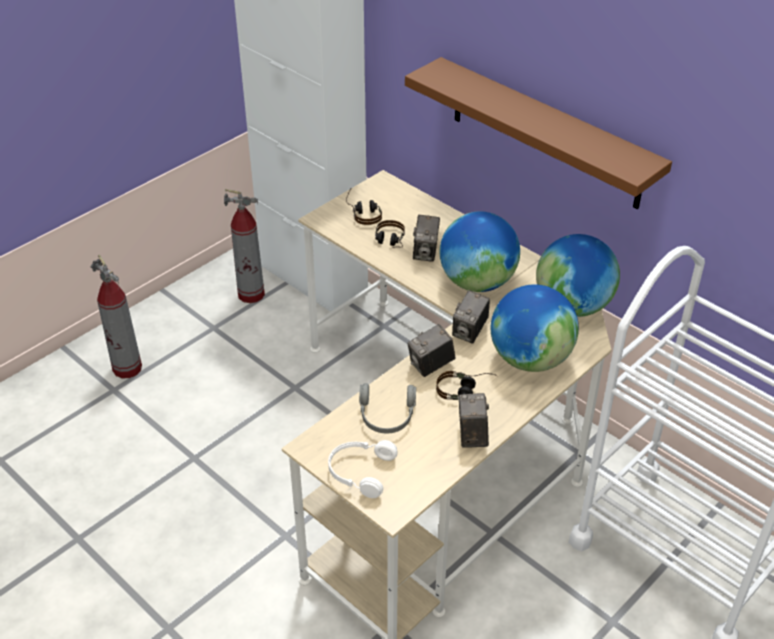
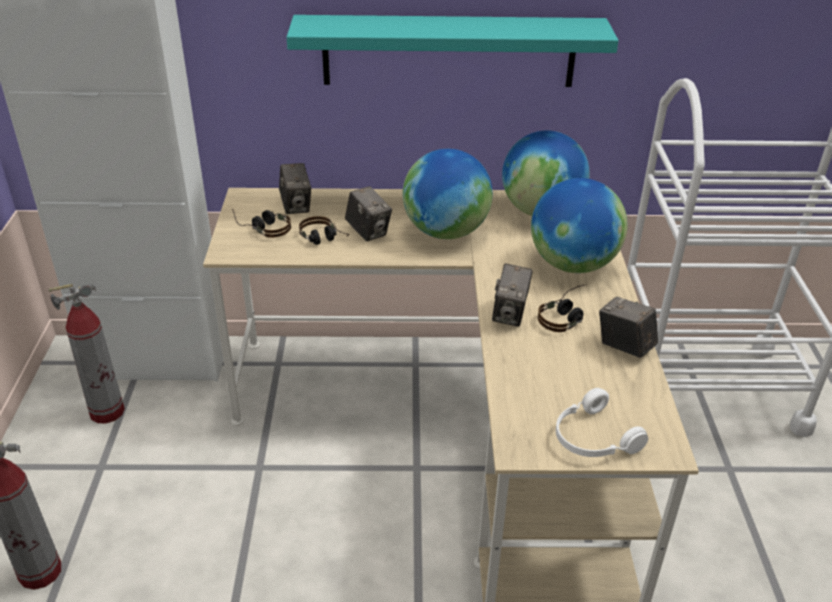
camera: 45 degrees left, 5 degrees down
(386, 416) = (540, 377): grey headphones -> none
(470, 332) = (498, 271): camera -> camera (296, 206)
(545, 134) = (449, 51): brown shelf -> turquoise shelf

